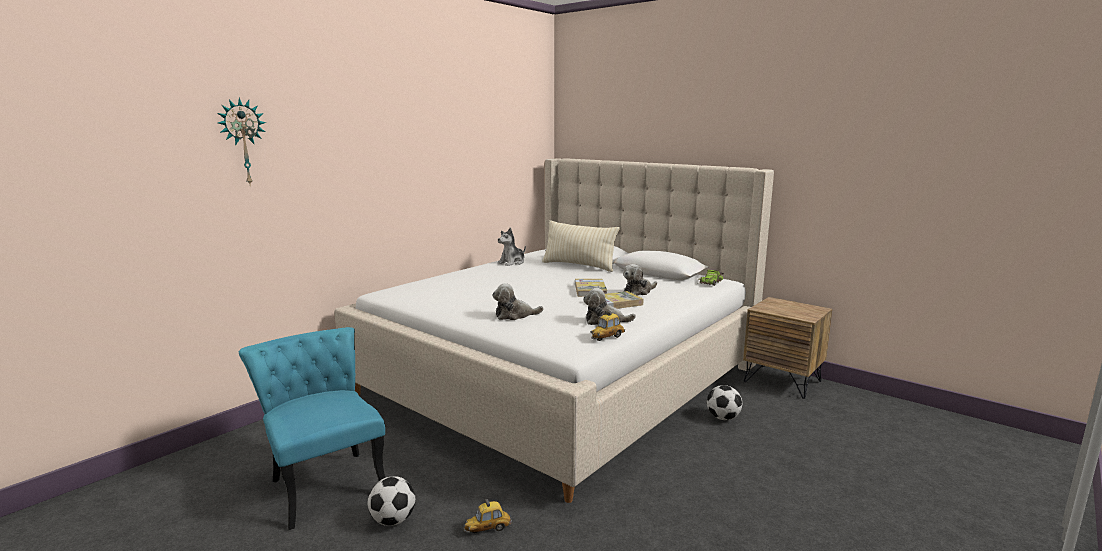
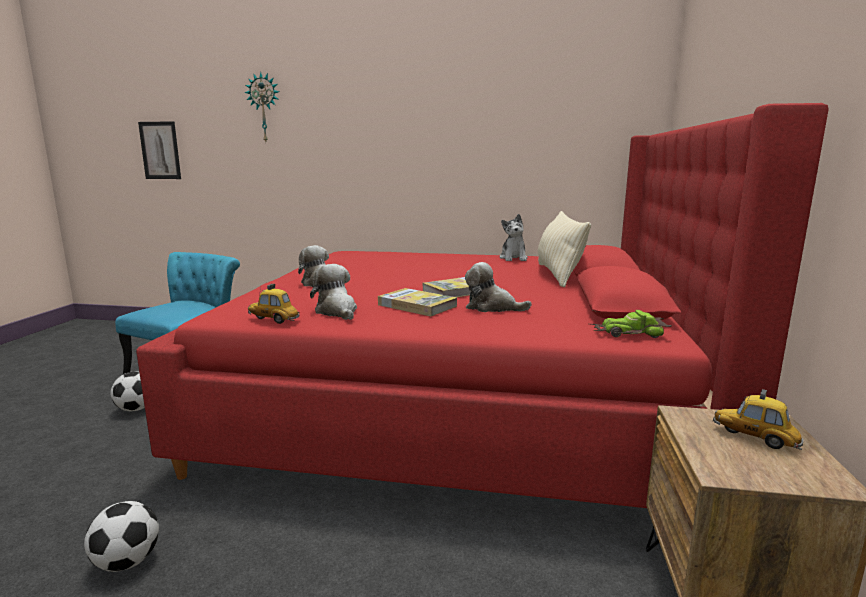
camera: 60 degrees right, 0 degrees up
(58, 212) = (160, 150): none -> picture
(488, 529) = (124, 450): toy car -> toy car (755, 438)
(512, 262) = (513, 258): plush toy -> plush toy turned 105 degrees counterclockwise
(563, 379) = (459, 403): beige bed -> red bed
(723, 418) = (473, 551): football -> football (128, 562)

